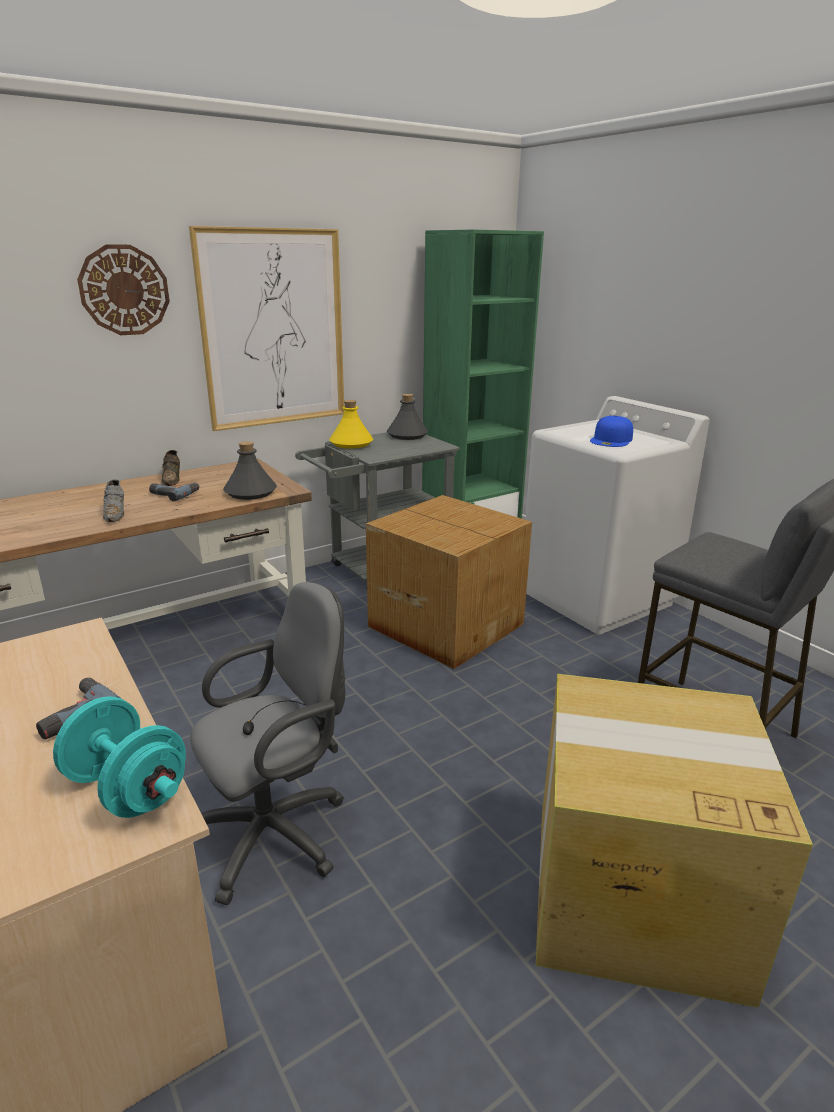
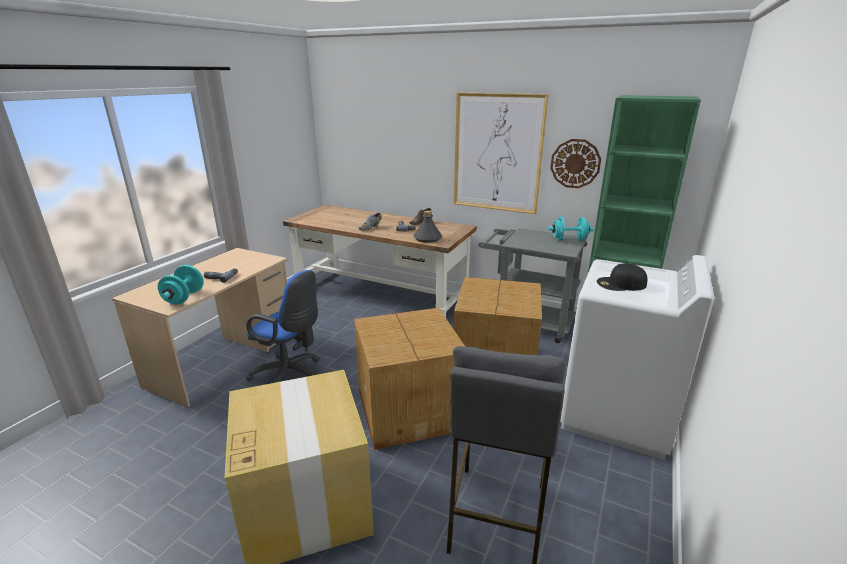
camera: 60 degrees right, 0 degrees up
(124, 290) = (423, 124): wall clock -> wall clock (575, 163)
(278, 832) = (291, 376): grey office chair -> blue office chair
(351, 444) = (523, 233): yellow bottle -> none
(407, 435) = (569, 240): grey bottle -> turquoise dumbbell
(485, 724) = (410, 408): none -> cardboard box
(612, 440) = (621, 284): blue cap -> black cap

